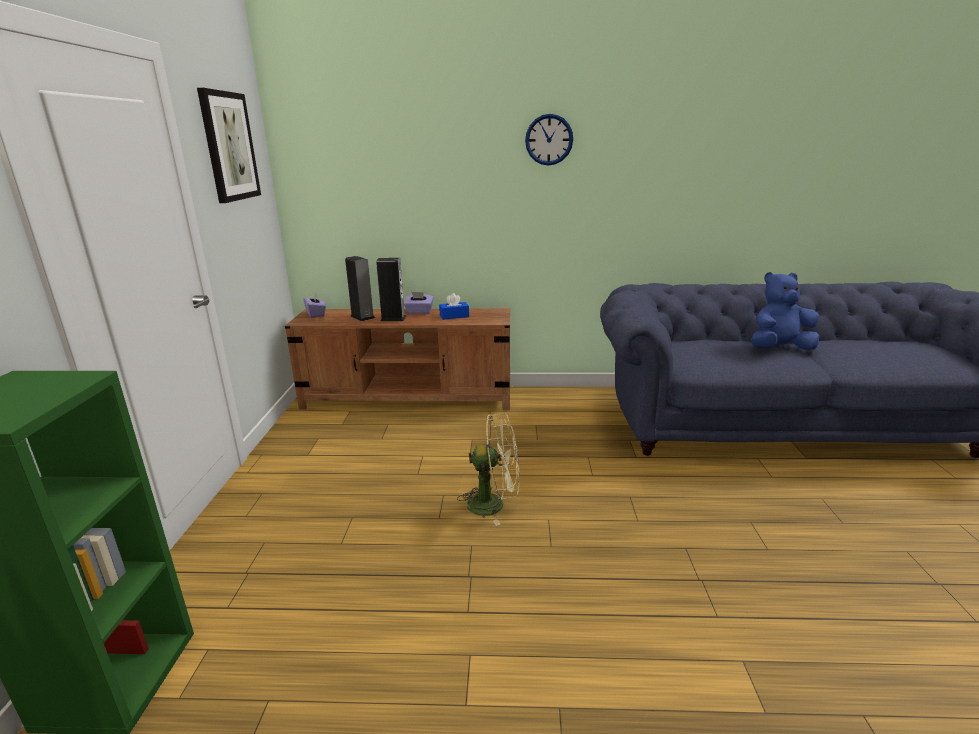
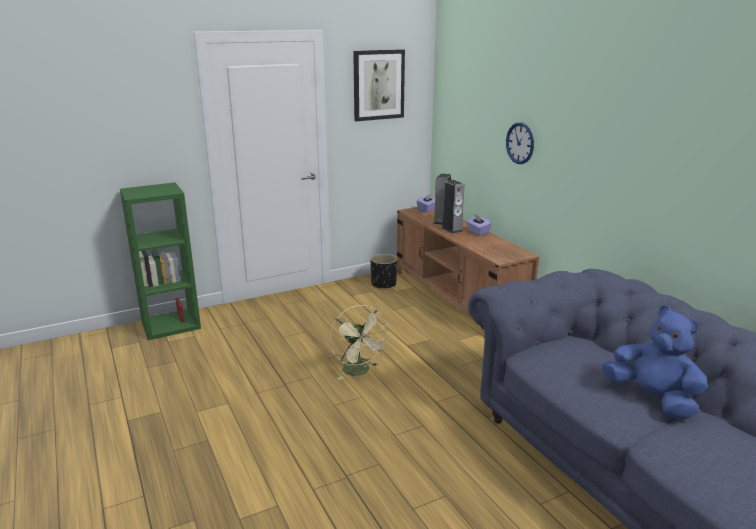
camera: 60 degrees right, 0 degrees up
(314, 426) = (383, 284): none -> black planter
(454, 316) = (486, 244): blue tissue box -> none
(549, 140) = (585, 107): wall clock -> wall clock (520, 143)

